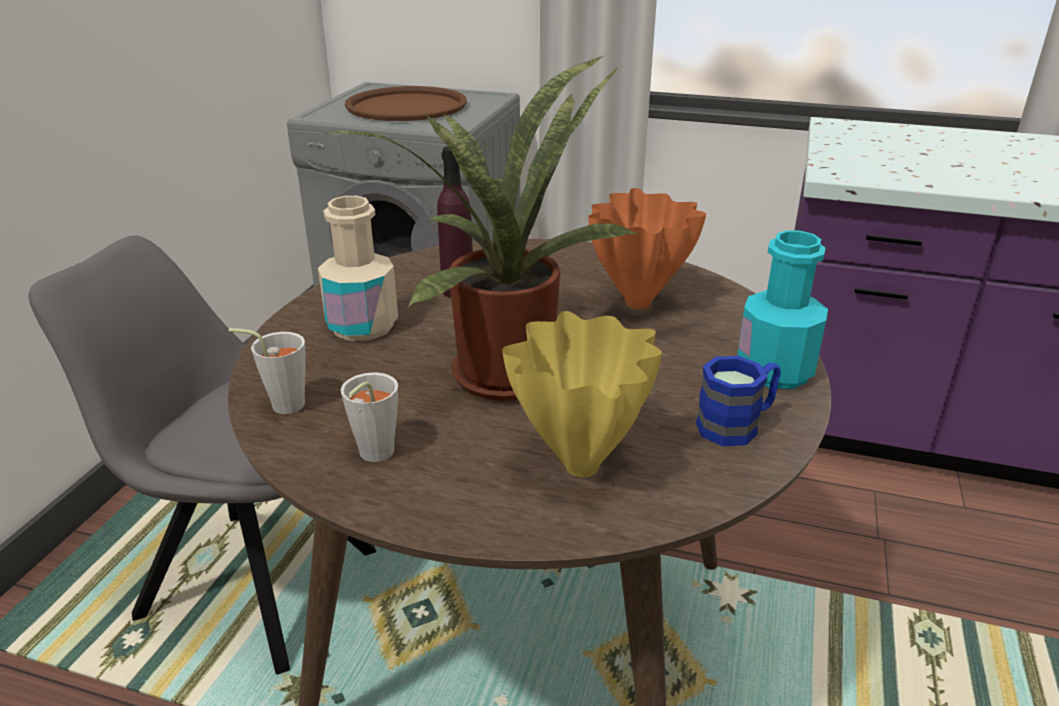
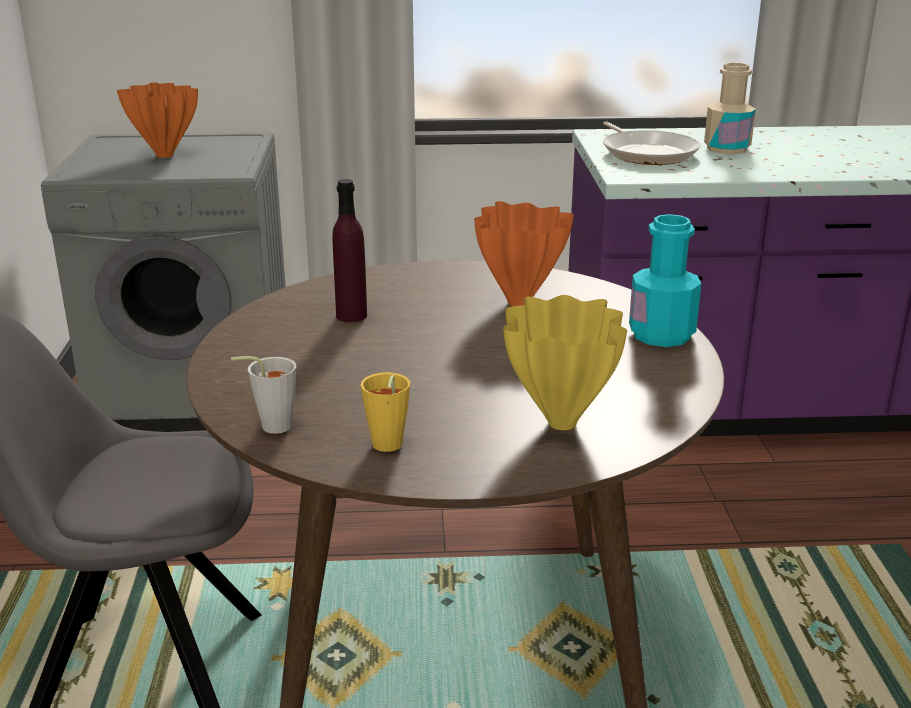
camera: 20 degrees left, 5 degrees down
(362, 326) = (288, 356): beige bottle -> beige bottle (726, 149)
(372, 456) = (386, 447): grey cup -> yellow cup
(406, 106) = (163, 155): brown tray -> orange vase
(502, 369) = (444, 369): potted plant -> none
(737, 425) = (658, 375): blue mug -> none
(876, 150) = (647, 153): none -> frying pan

